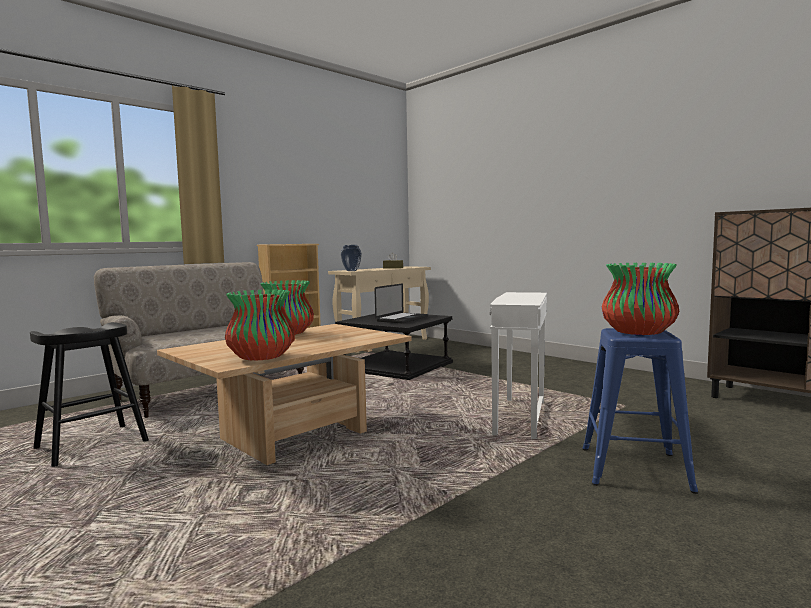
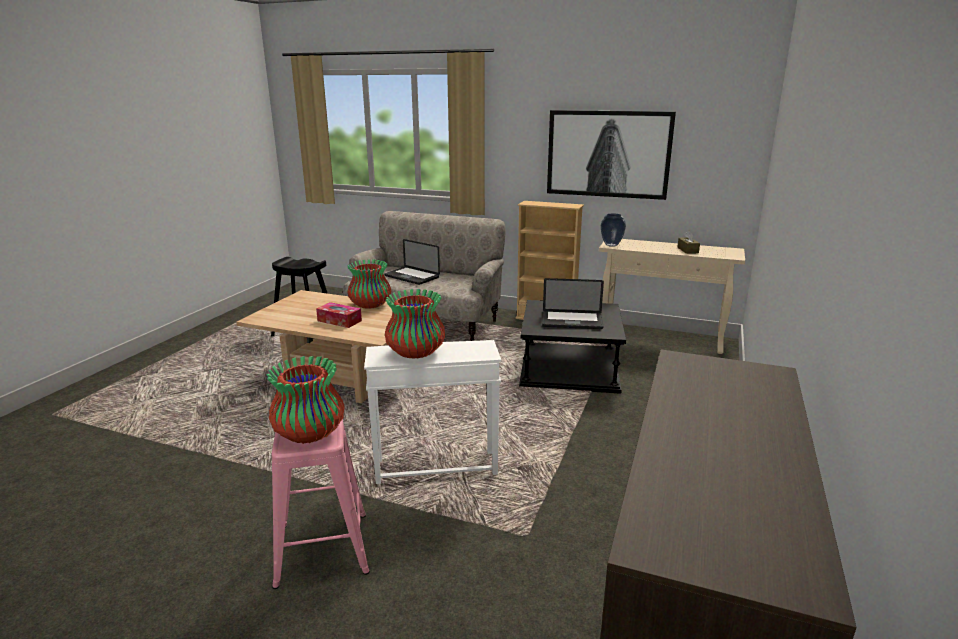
camera: 65 degrees right, 15 degrees up
(200, 332) = (411, 277): none -> laptop
(261, 357) = (278, 320): vase -> vase (415, 352)
(316, 342) = (339, 321): none -> tissue box
(319, 200) = (608, 154): none -> picture
(636, 469) = (321, 549): blue stool -> pink stool

